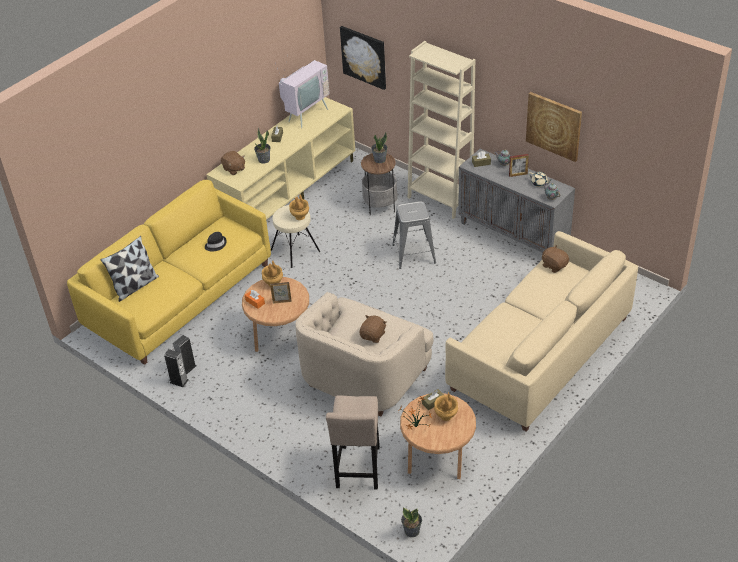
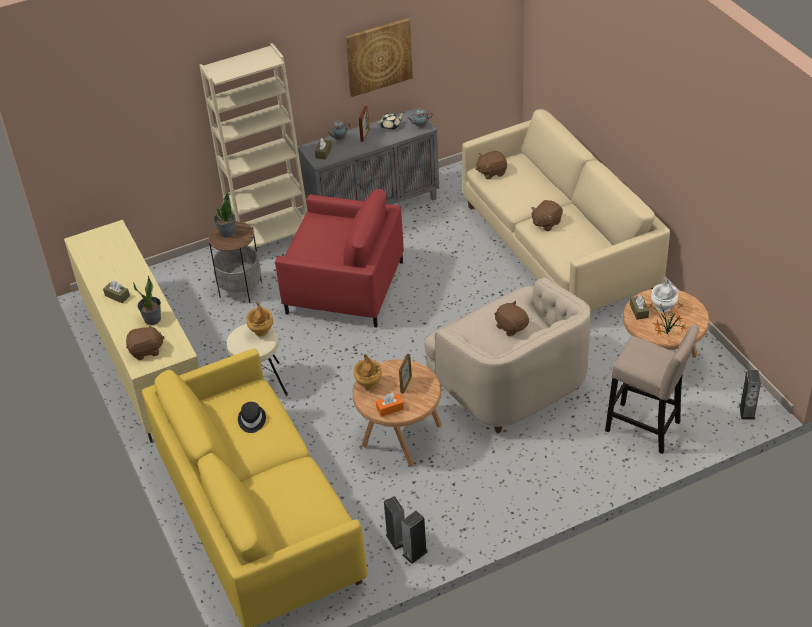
camera: 65 degrees left, 0 degrees up
(135, 286) = (271, 521): pillow -> none
(305, 114) = (94, 260): television -> none
(364, 57) = (108, 147): picture -> none
(411, 530) = (747, 412): potted plant -> speaker
(414, 254) = (344, 288): grey stool -> red armchair
(446, 416) = (663, 308): brown vase -> white vase
(511, 317) = (546, 223): none -> brown plush toy

